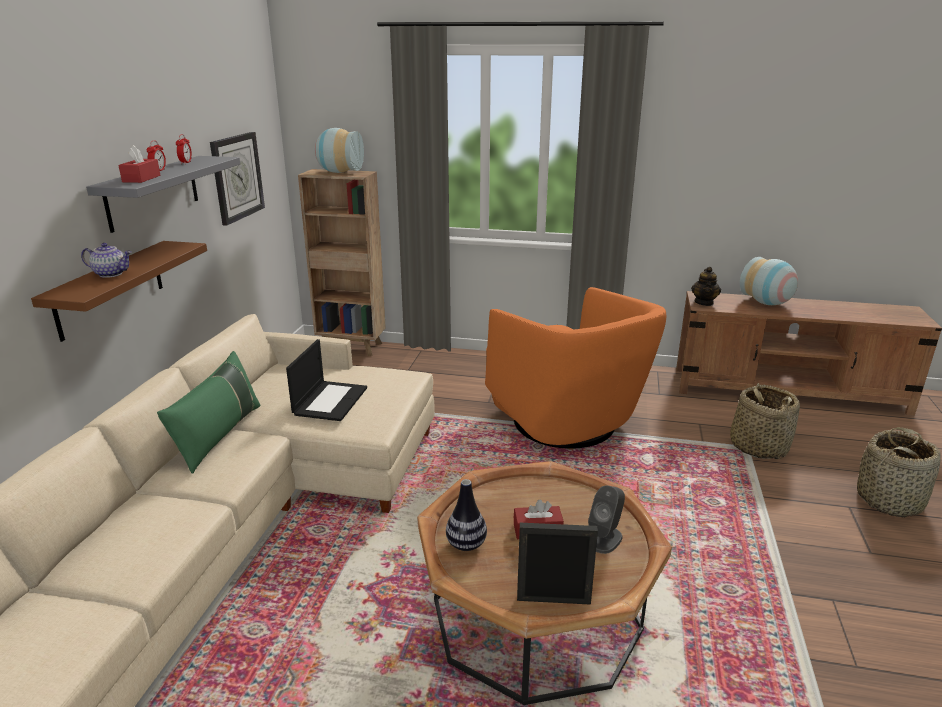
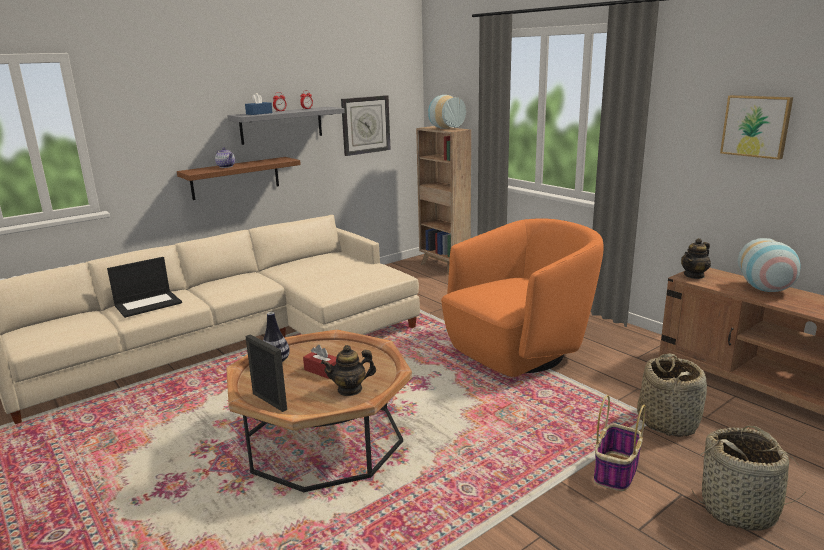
camera: 40 degrees right, 5 degrees down
(141, 179) = (259, 113): red tissue box -> blue tissue box
(219, 435) = (251, 275): green pillow -> none
(330, 400) = (327, 274): laptop -> laptop (148, 304)
(565, 423) = (519, 351): orange armchair -> orange armchair turned 135 degrees counterclockwise
(605, 539) = (350, 389): grey speaker -> teapot
(741, 153) = (756, 126): none -> picture
(792, 510) = (616, 472): none -> basket

